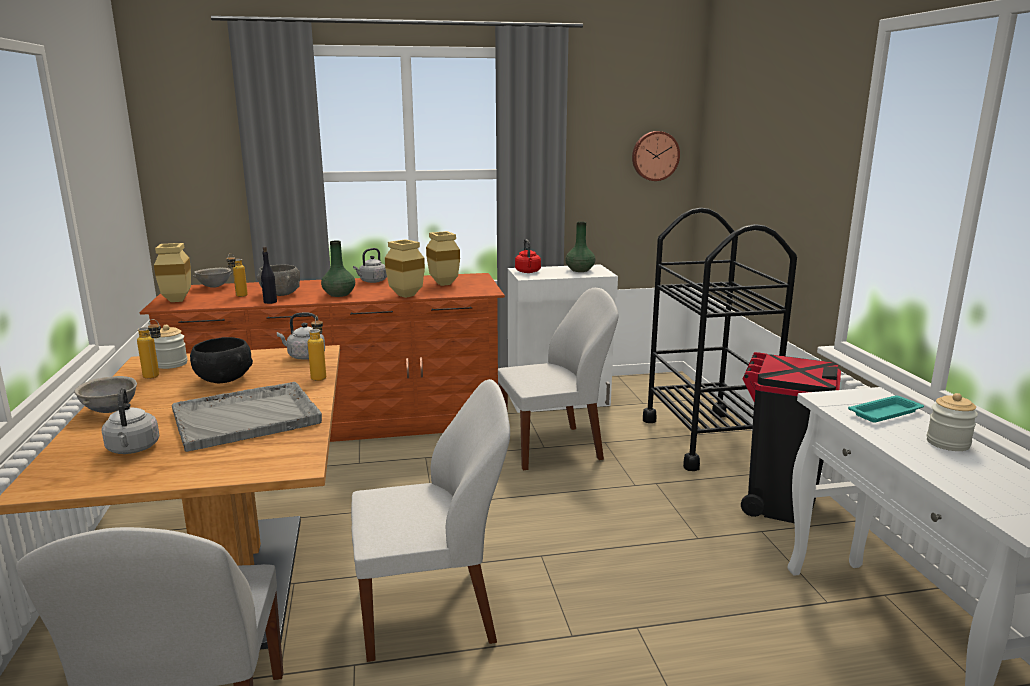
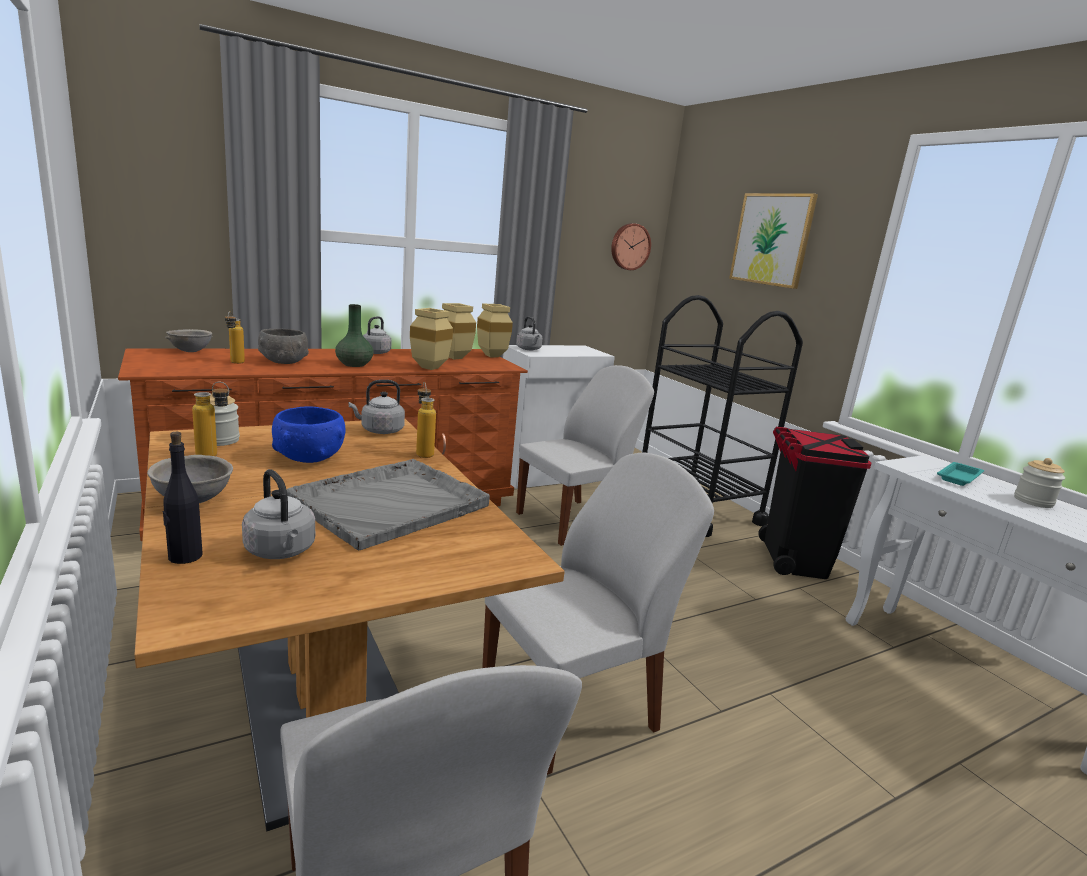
camera: 20 degrees left, 0 degrees up
(176, 300) = (156, 364): beige vase -> beige vase (490, 355)
(224, 379) = (309, 458): black bowl -> blue bowl
(270, 302) = (281, 370): black bottle -> black bottle (184, 557)
(528, 272) = (529, 349): red kettle -> grey kettle
(579, 270) = (574, 350): green vase -> none
(778, 141) = (772, 239): none -> picture

